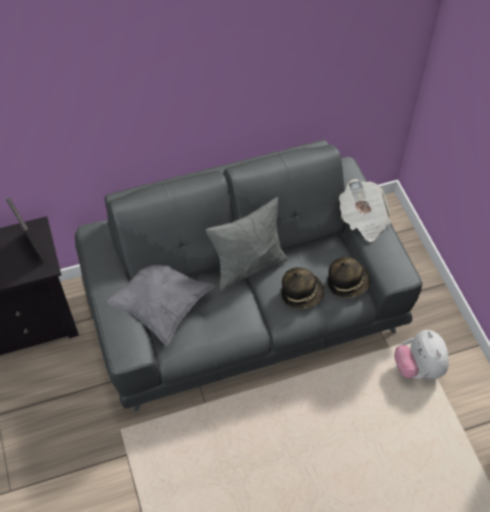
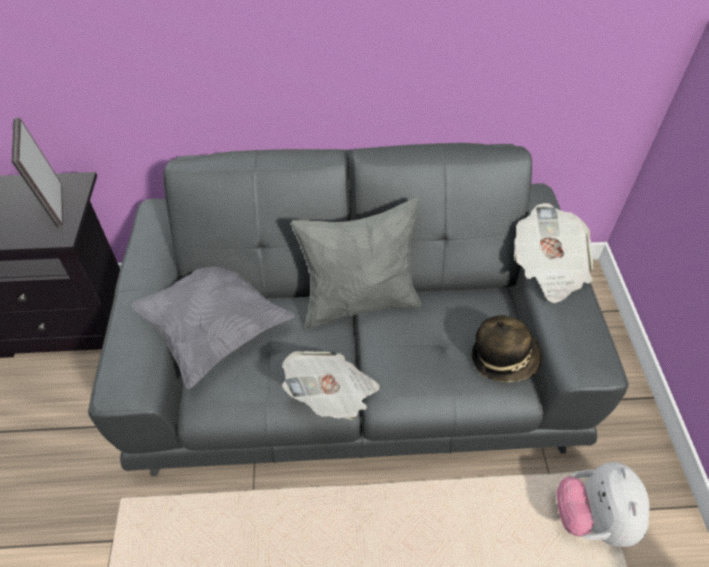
camera: 15 degrees right, 5 degrees down
(250, 329) = (332, 395): none -> newspaper
(301, 293) = (428, 358): hat -> none

